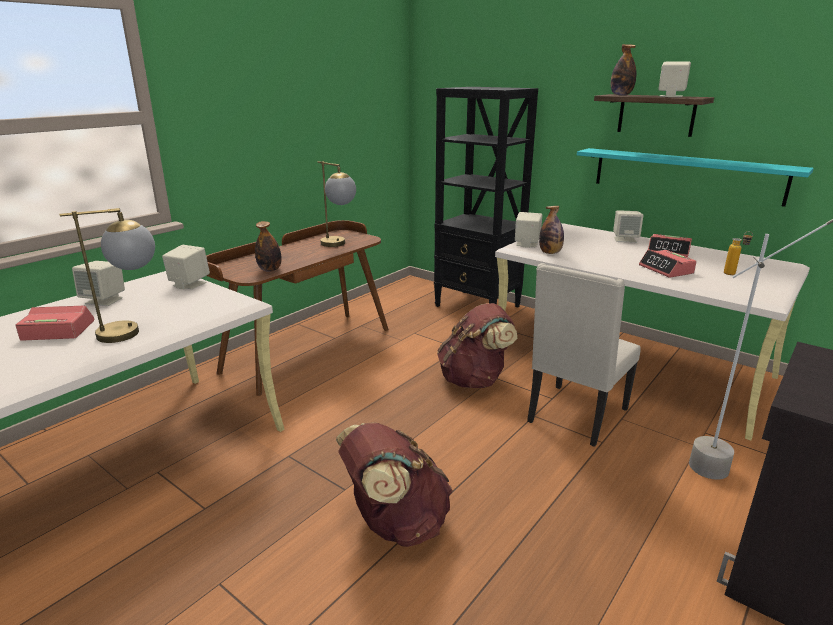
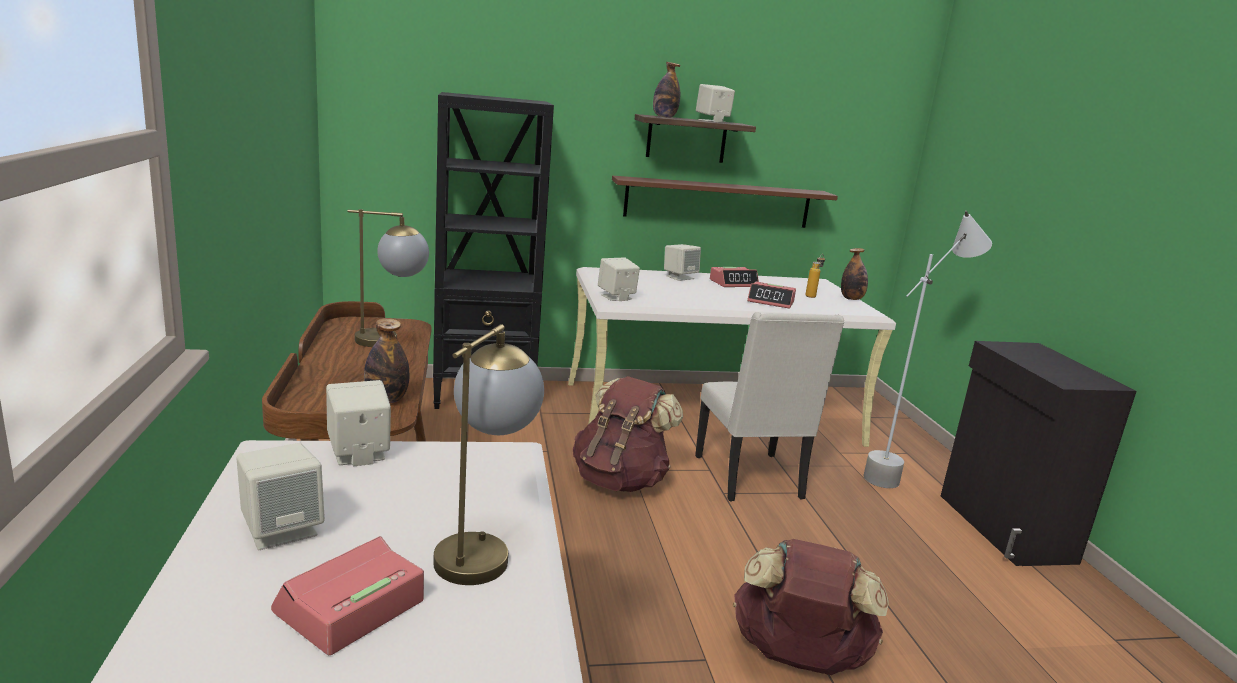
camera: 50 degrees left, 5 degrees down
(550, 253) = (658, 303): bottle -> bottle (851, 299)
(685, 175) = (718, 202): turquoise shelf -> brown shelf

